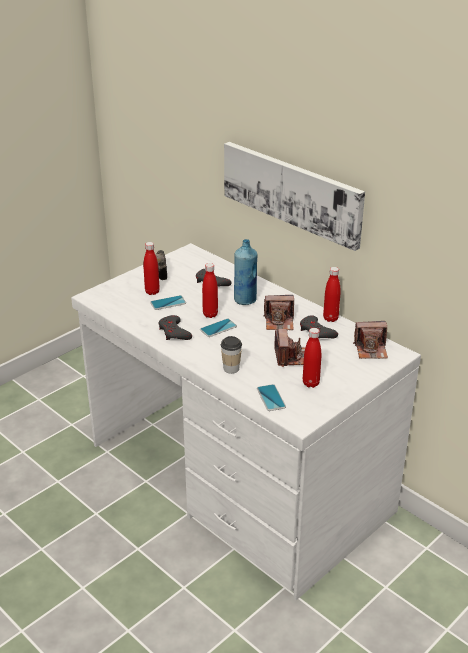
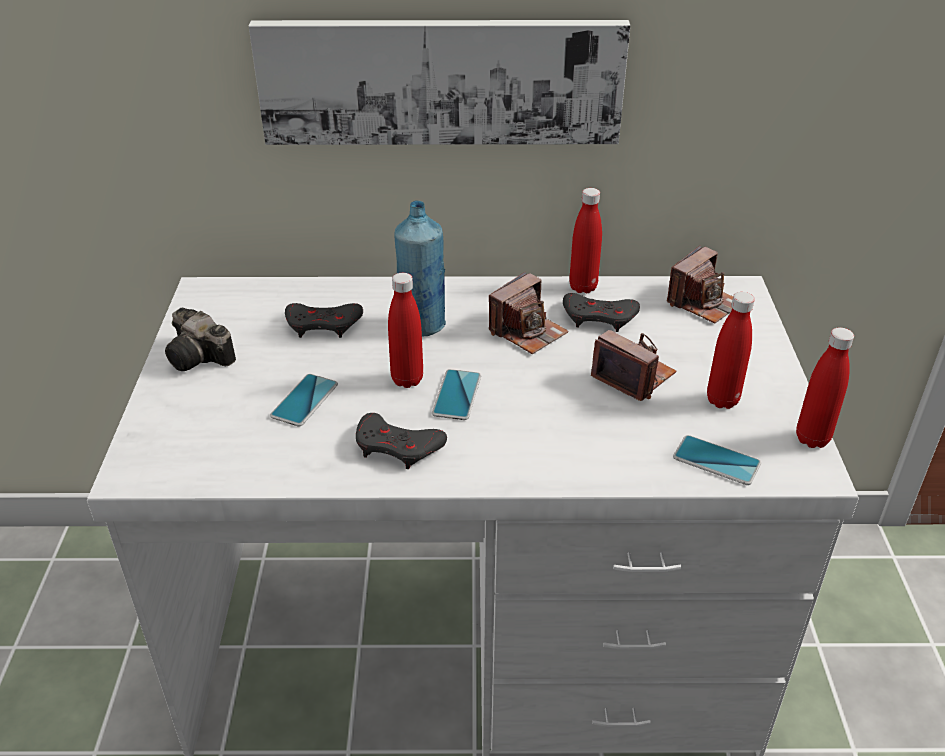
camera: 45 degrees left, 5 degrees up
(152, 292) = (244, 396): red bottle -> red bottle (812, 439)
(231, 368) = (586, 451): cup -> none

